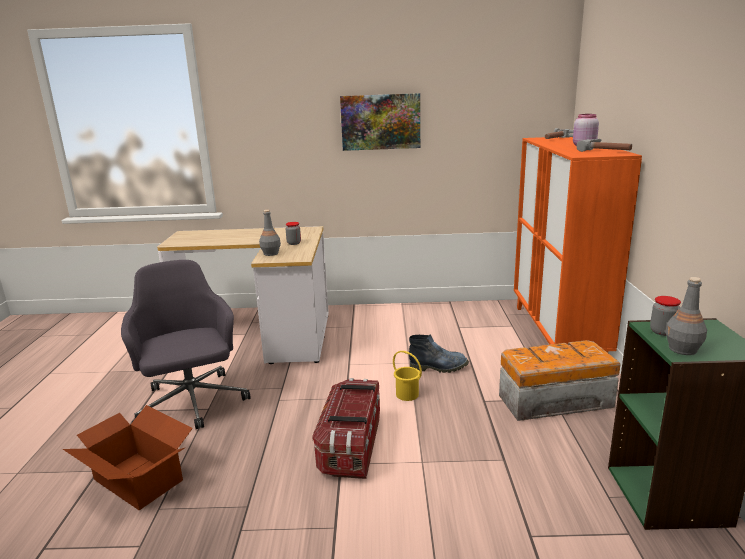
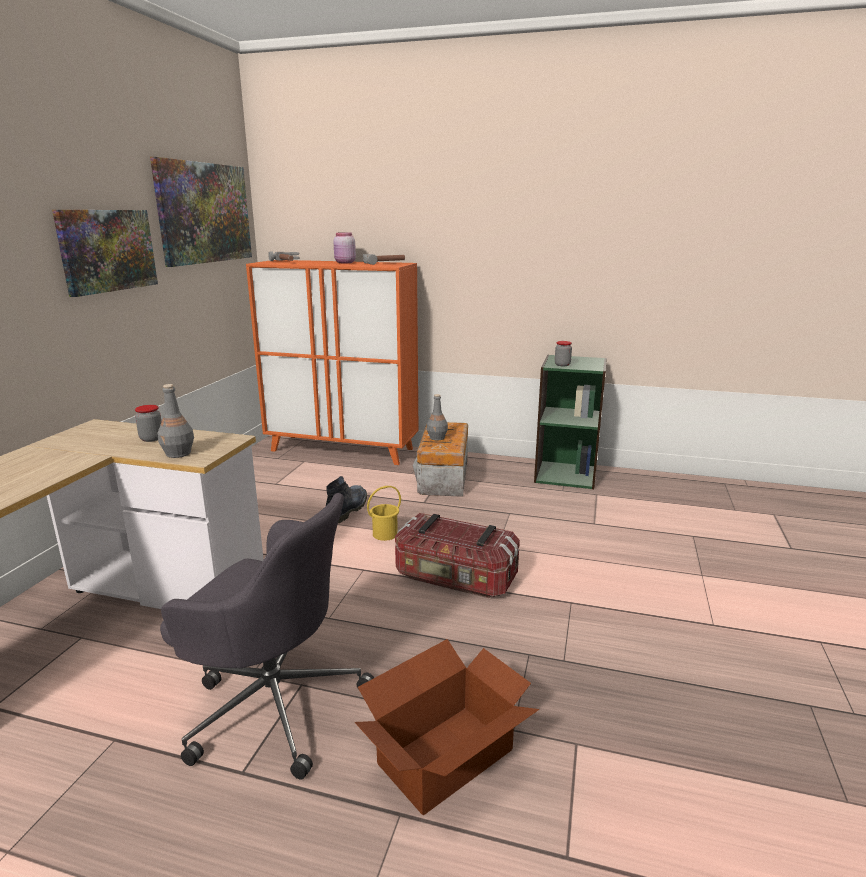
camera: 75 degrees left, 0 degrees up
(192, 404) = (273, 703): grey office chair -> grey office chair turned 150 degrees counterclockwise
(496, 93) = (204, 213): none -> picture
(683, 349) = (588, 366): grey bottle -> grey bottle (437, 438)

